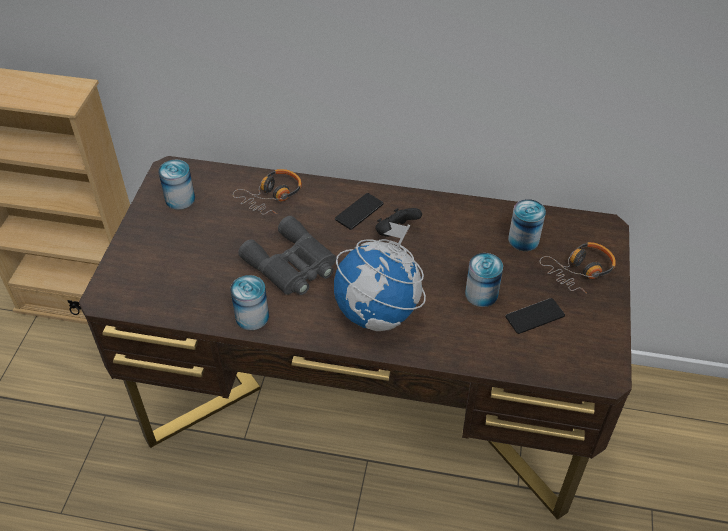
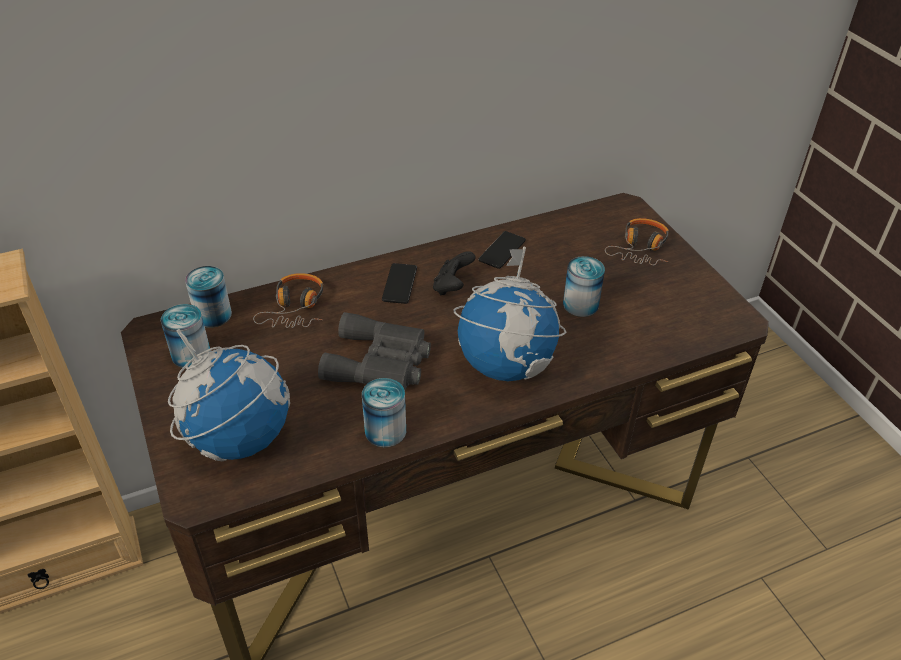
camera: 35 degrees left, 5 degrees down
(160, 272) = (239, 437): none -> globe
(523, 239) = (570, 244): can -> can (213, 315)
(534, 316) = (642, 302): phone -> phone (502, 250)

